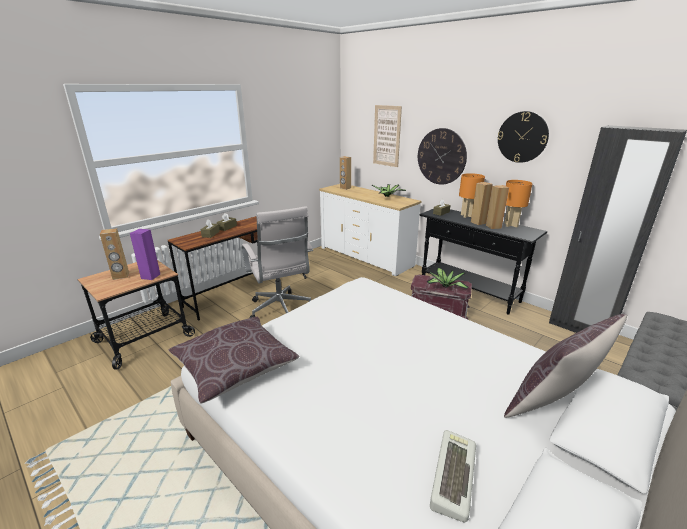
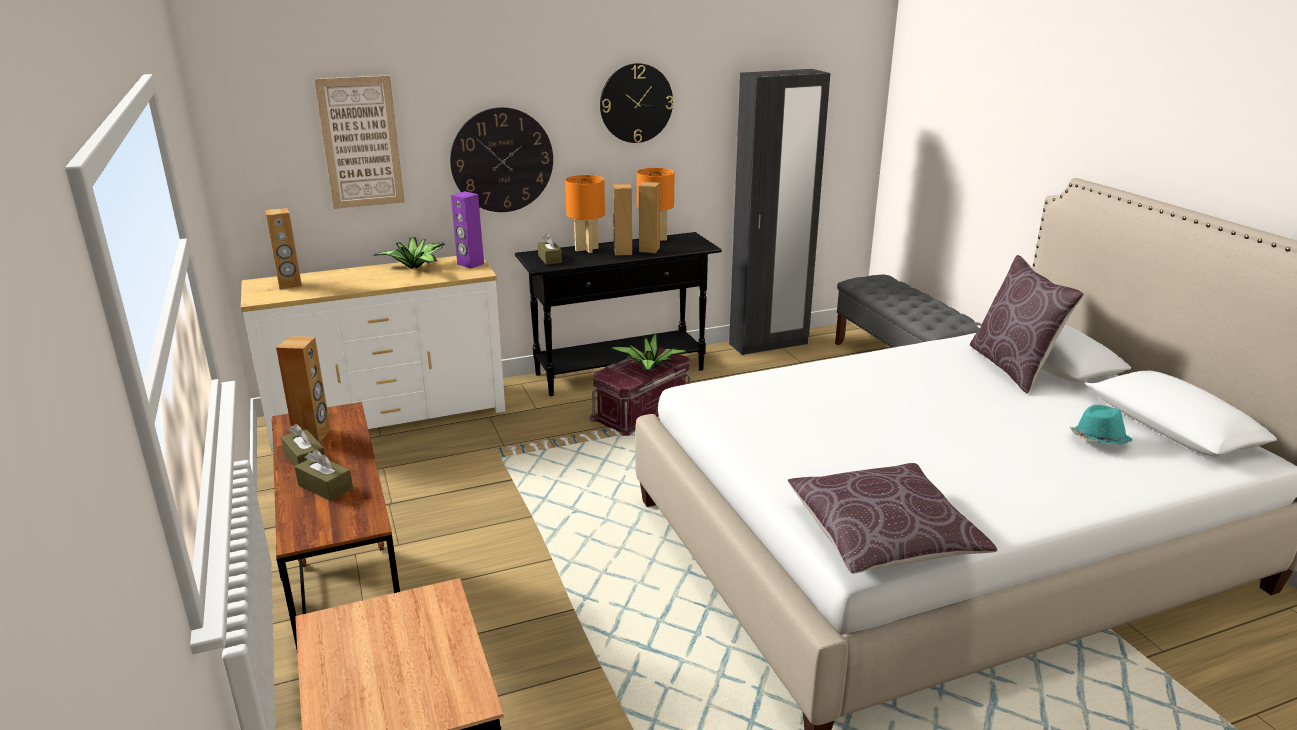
camera: 65 degrees left, 0 degrees up
(121, 276) = (377, 675): brown speaker -> brown speaker (313, 435)
(150, 276) = (434, 621): purple speaker -> purple speaker (470, 264)
(281, 311) = (495, 567): white office chair -> none
(451, 476) = (1098, 440): keyboard -> turquoise hat

